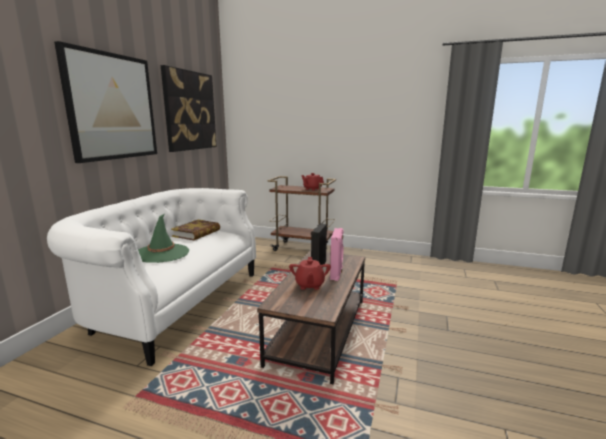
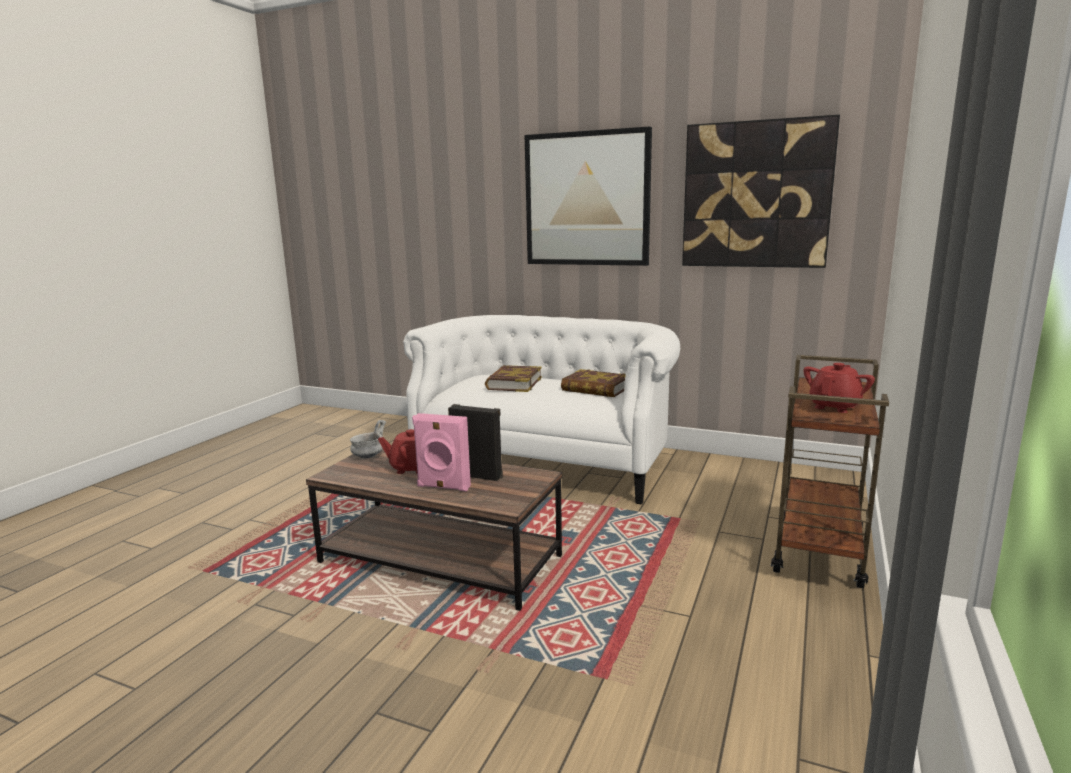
camera: 95 degrees right, 0 degrees up
(162, 253) = (513, 383): green hat -> book
(286, 304) = (368, 456): none -> grey bowl

